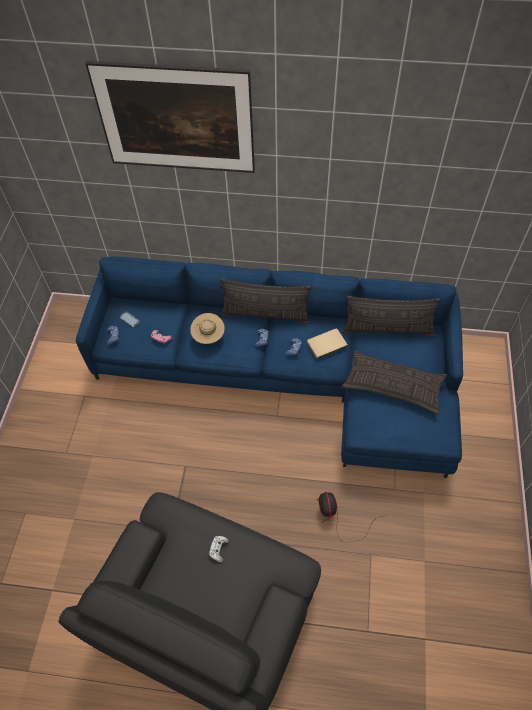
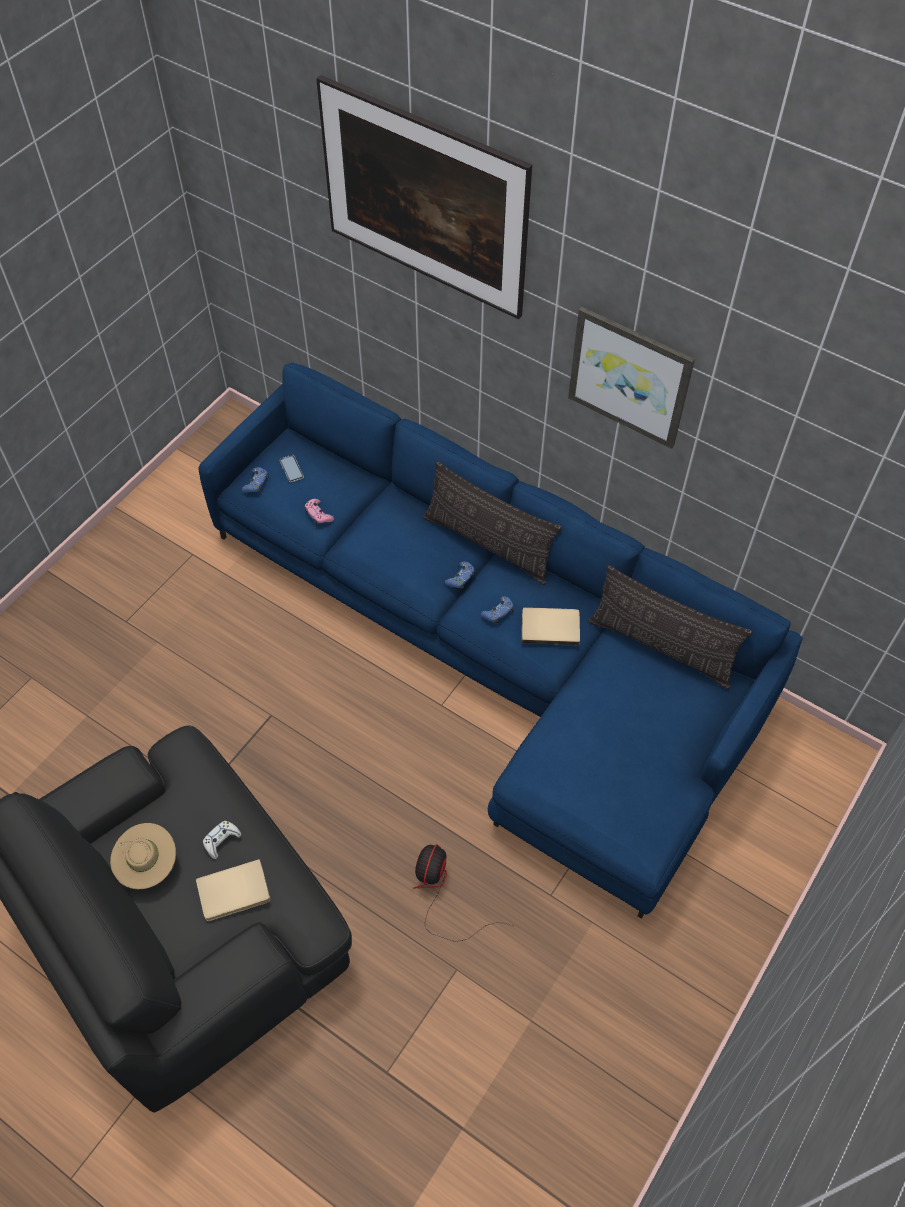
camera: 25 degrees right, 0 degrees up
(208, 336) = (386, 540): beige hat -> beige hat (148, 865)
(244, 576) = (234, 893): none -> beige book
(331, 181) = (630, 376): none -> picture
(393, 385) = (614, 734): pillow -> none

